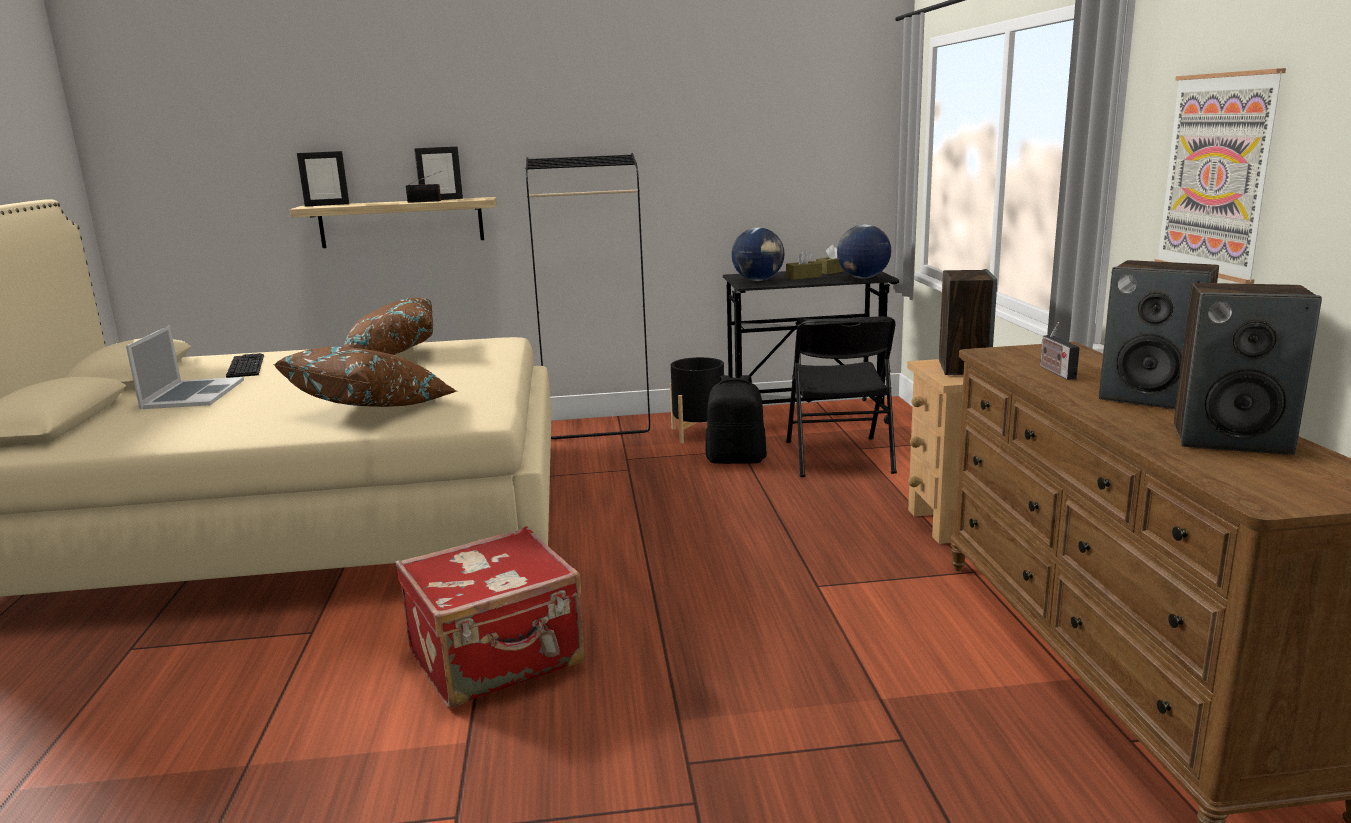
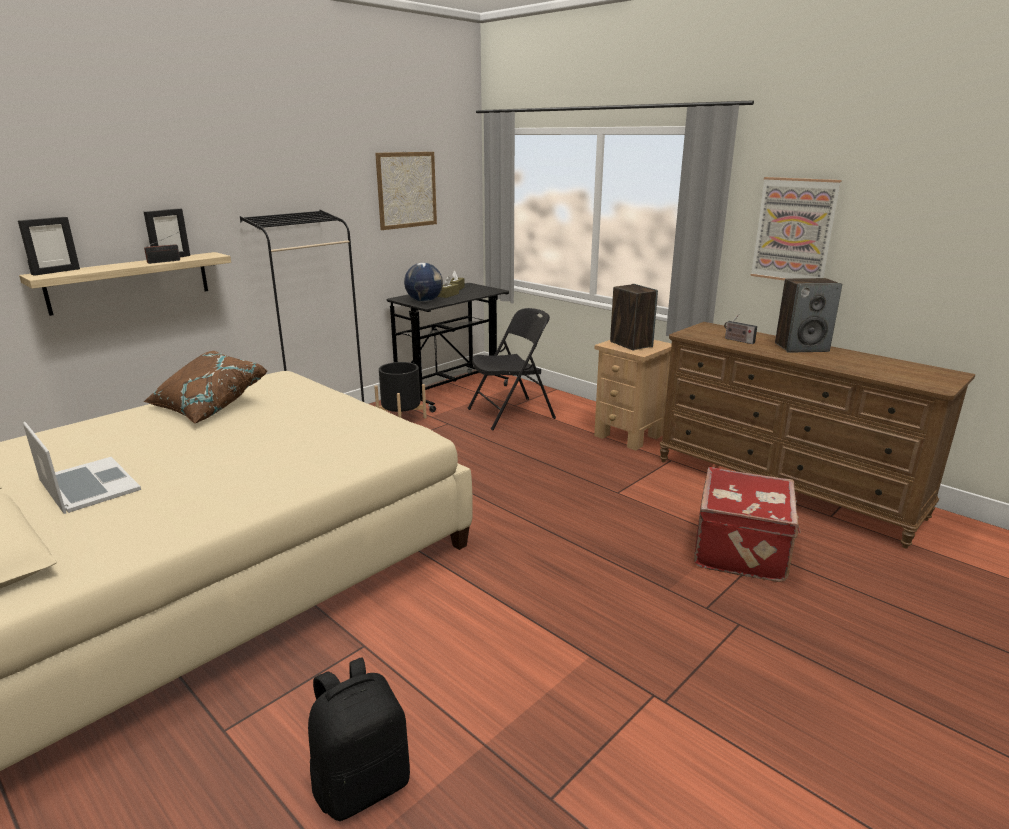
camera: 40 degrees left, 5 degrees up
(244, 366) = (71, 447): keyboard -> none
(372, 407) = (318, 452): brown pillow -> none
(498, 659) = (523, 603): red suitcase -> red suitcase (742, 550)
(736, 459) = (454, 430): black backpack -> black backpack (362, 783)
(769, 129) = (406, 189): none -> picture
(838, 457) = (511, 414): black chair -> black chair turned 75 degrees counterclockwise
(863, 278) = (486, 292): globe -> none
(1231, 439) = (869, 362): speaker -> none

